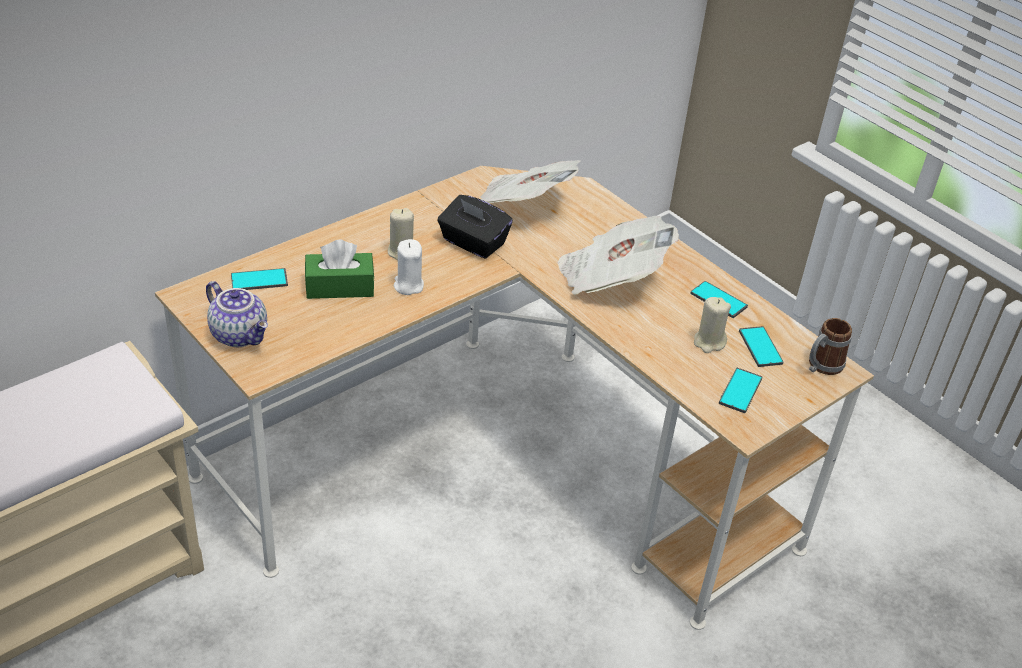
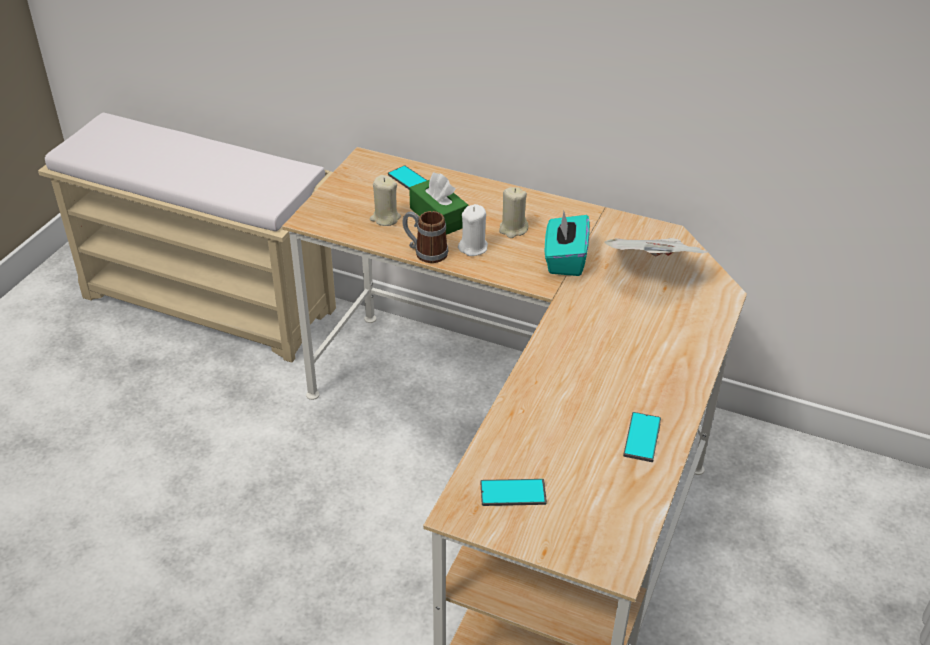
camera: 65 degrees right, 0 degrees up
(240, 335) = (343, 197): teapot -> none
(473, 243) = (565, 260): black tissue box -> turquoise tissue box
(611, 278) = (601, 354): newspaper -> none
(709, 342) = (568, 449): beige candle -> beige candle (385, 218)
(760, 347) = (595, 490): phone -> none
(821, 366) = (608, 547): mug -> mug (425, 252)

